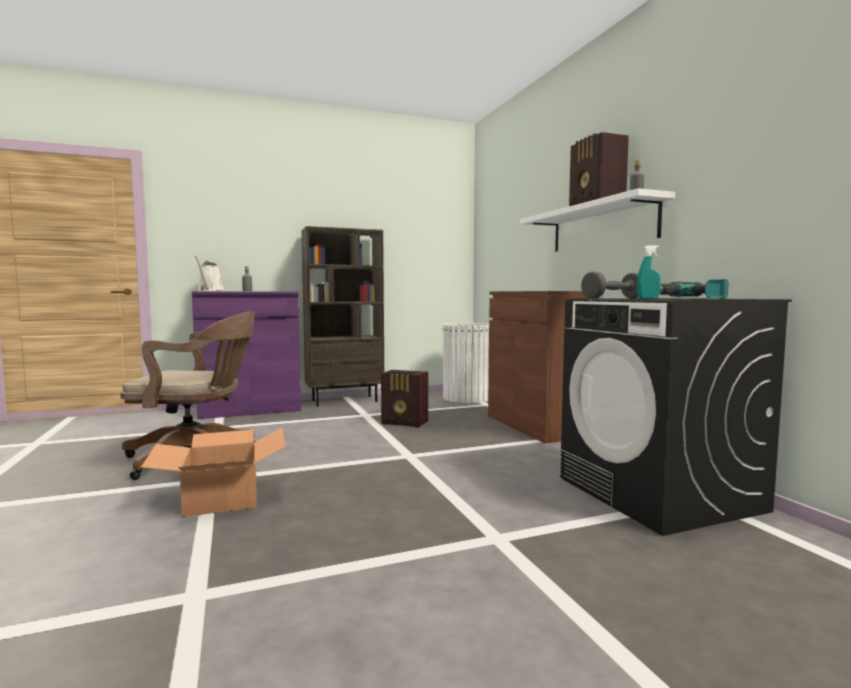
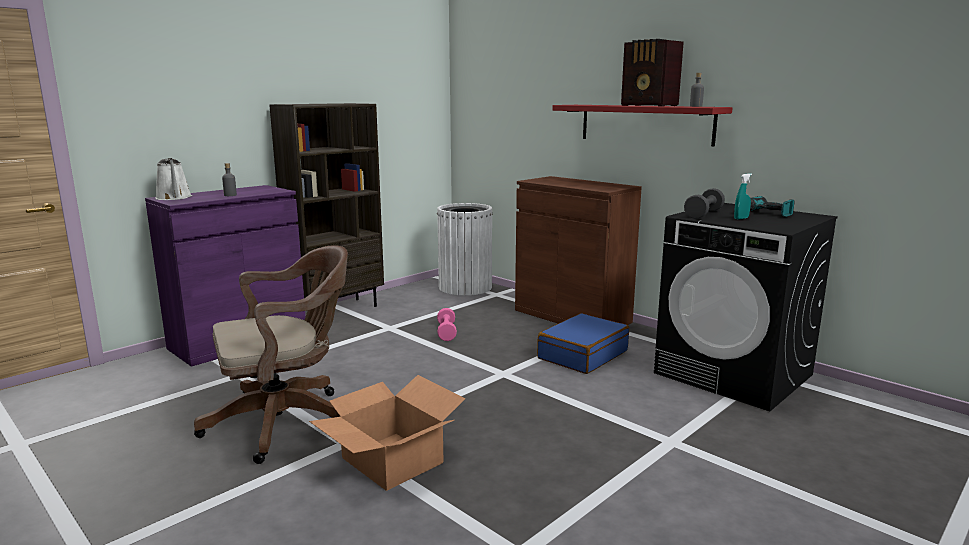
camera: 25 degrees left, 10 degrees up
(405, 423) = (446, 332): radio -> pink dumbbell
(505, 453) = (582, 354): none -> blue suitcase
(601, 227) = (645, 124): white shelf -> red shelf

